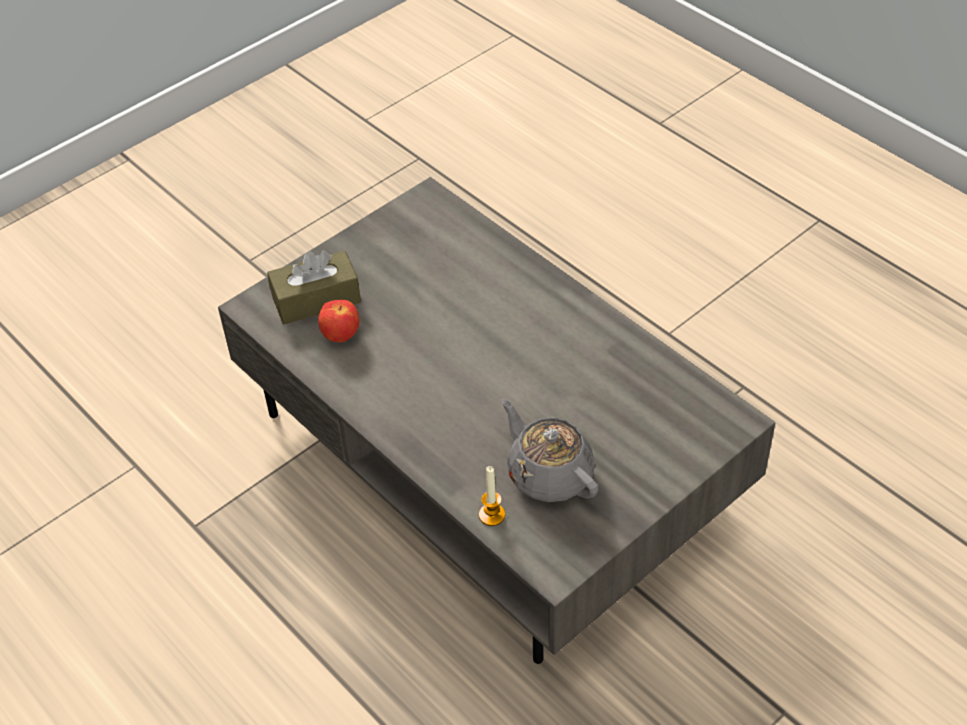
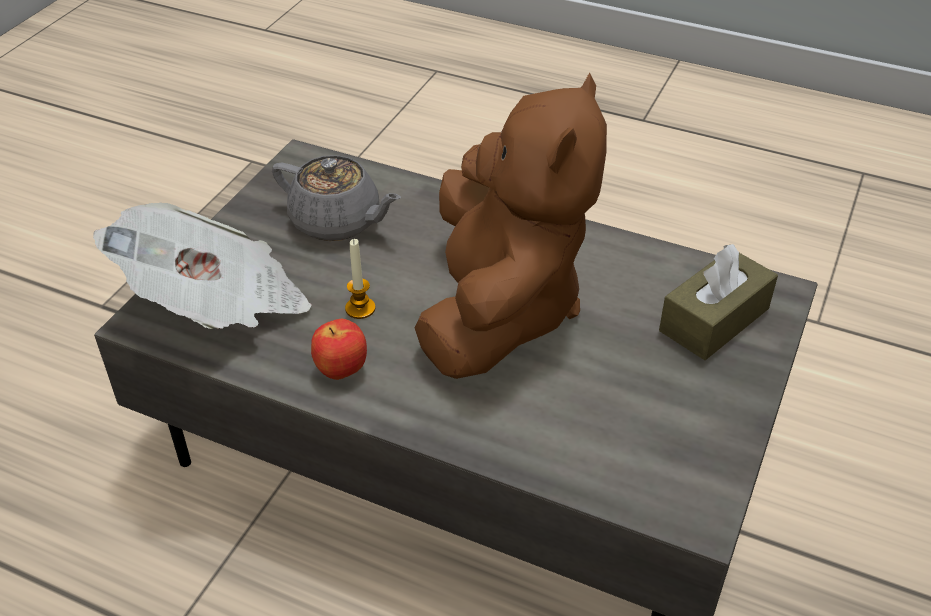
camera: 155 degrees right, 5 degrees down
(341, 336) = (647, 288): apple -> apple (341, 371)
(460, 350) = (500, 310): none -> brown plush toy
(492, 515) = (377, 179): candle -> candle (360, 308)
(673, 418) = (217, 304): none -> newspaper

